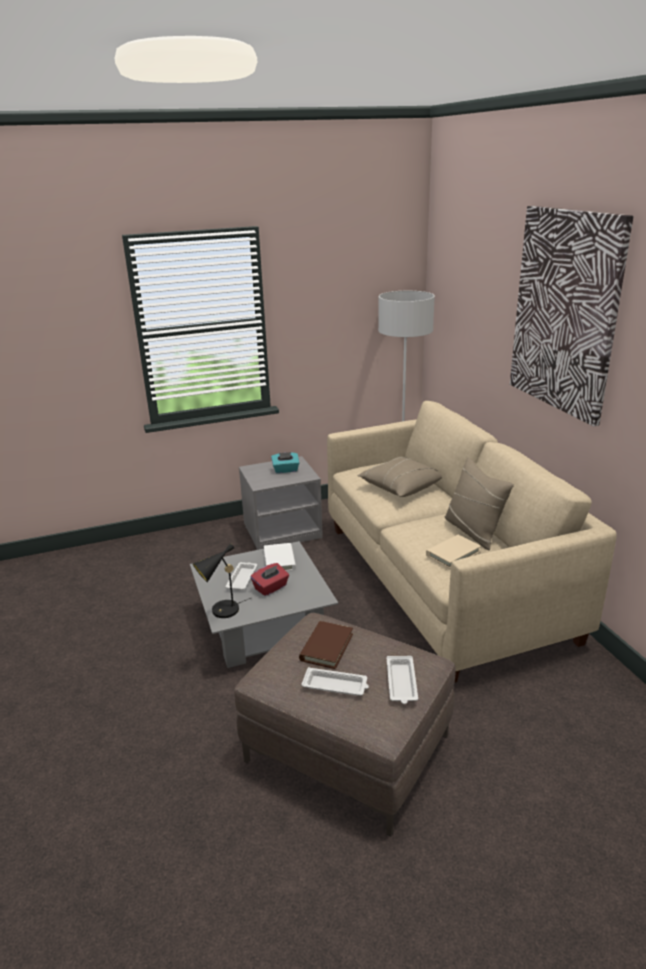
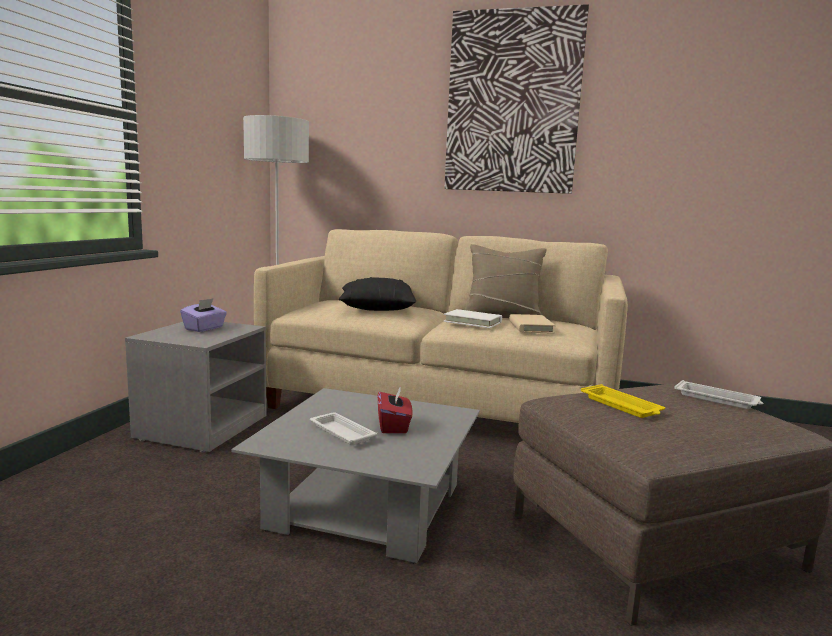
camera: 55 degrees left, 15 degrees down
(222, 612) = (397, 465): black table lamp -> none
(279, 560) = (343, 405): white book -> white book (472, 322)
(286, 470) = (204, 328): turquoise tissue box -> purple tissue box
(326, 647) = (622, 406): brown book -> yellow tray
(336, 685) = (704, 421): white tray -> none
(400, 486) = (376, 308): beige pillow -> black pillow

